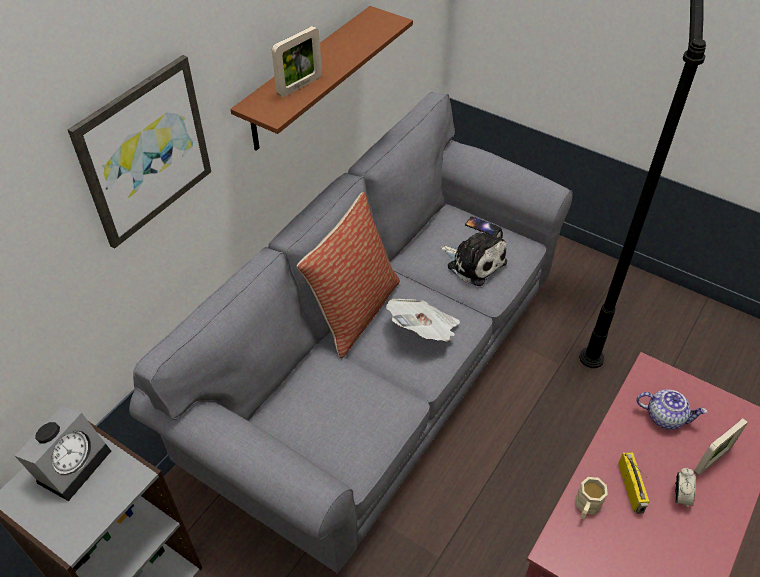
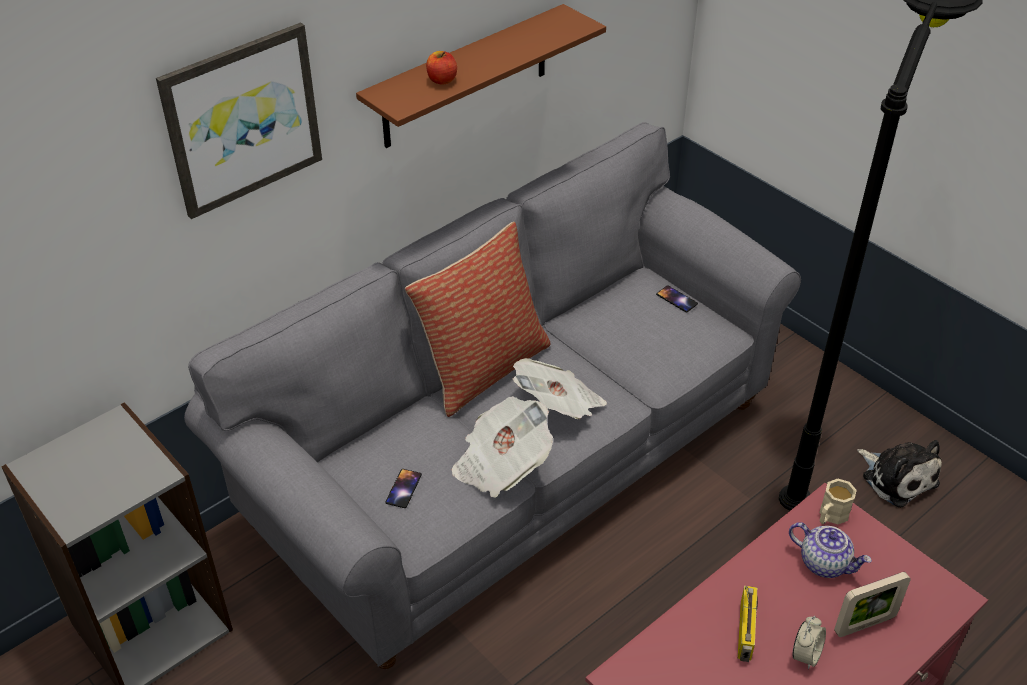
camera: 15 degrees right, 5 degrees down
(73, 463) = (101, 447): alarm clock -> none
(299, 86) = (442, 80): picture frame -> apple
(328, 429) = (403, 488): none -> phone
(398, 390) = (501, 464): none -> newspaper
(474, 262) = (650, 340): plush toy -> plush toy (897, 477)
(586, 507) = (680, 640): beige mug -> beige mug (830, 516)

